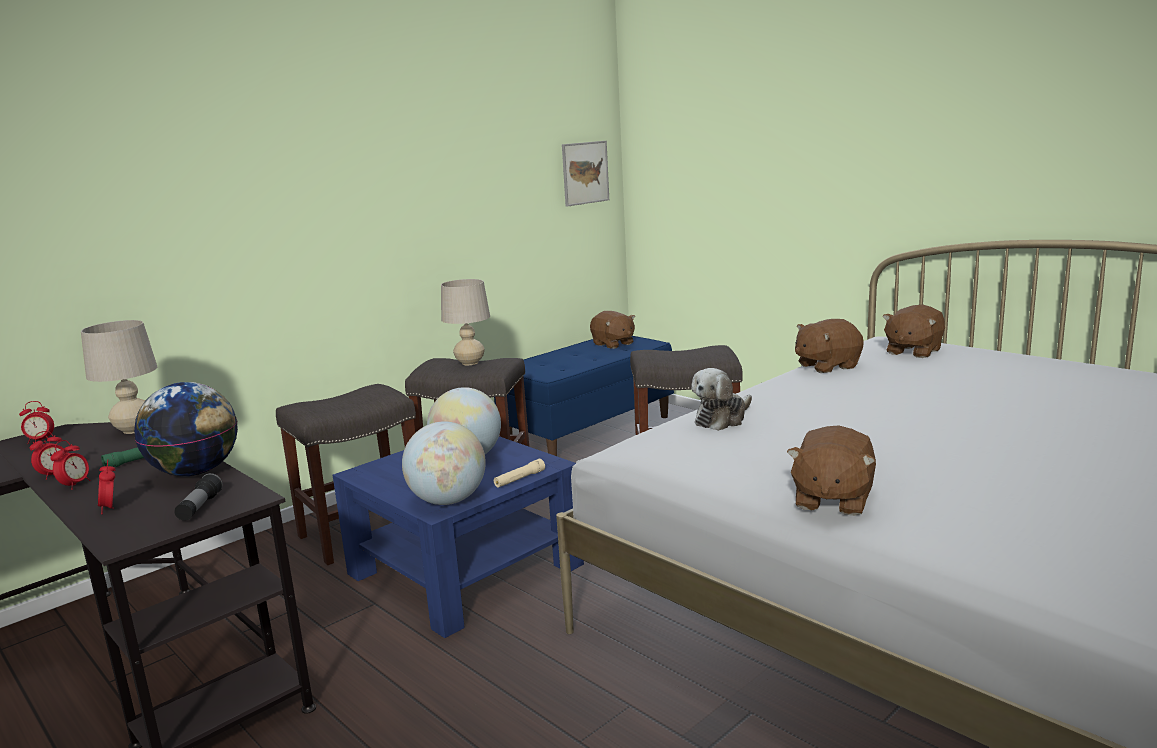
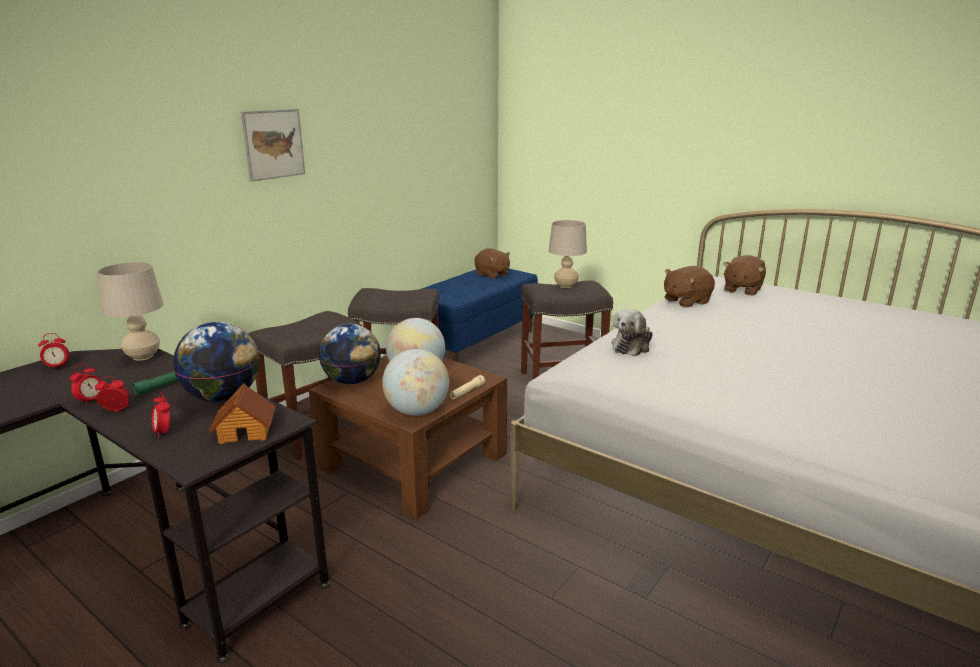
camera: 10 degrees left, 5 degrees up
(75, 485) = (117, 411): alarm clock -> alarm clock turned 105 degrees counterclockwise
(200, 507) = (246, 431): flashlight -> toy house
(387, 466) = (352, 381): none -> globe
(465, 569) = (413, 461): blue coffee table -> brown coffee table
(470, 363) = (397, 293): beige table lamp -> beige table lamp (566, 286)
(585, 173) = (472, 137): picture -> picture (273, 144)
(831, 500) = (746, 414): brown plush toy -> none

